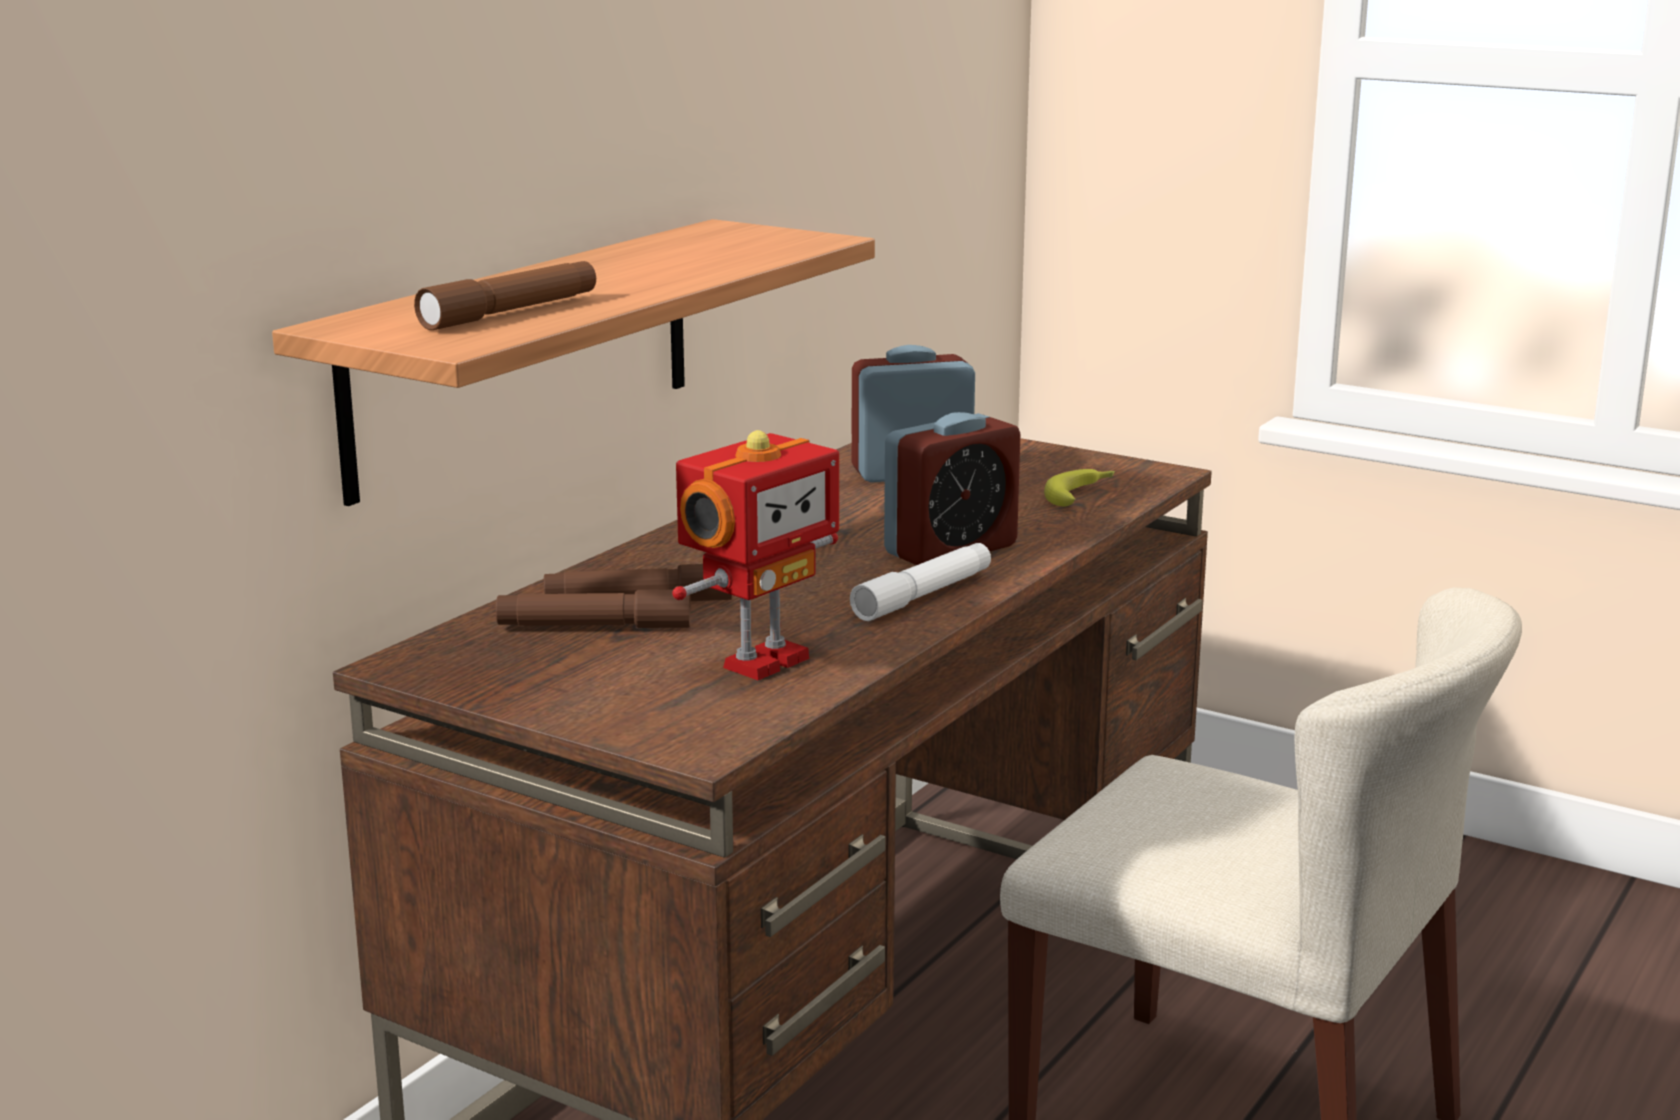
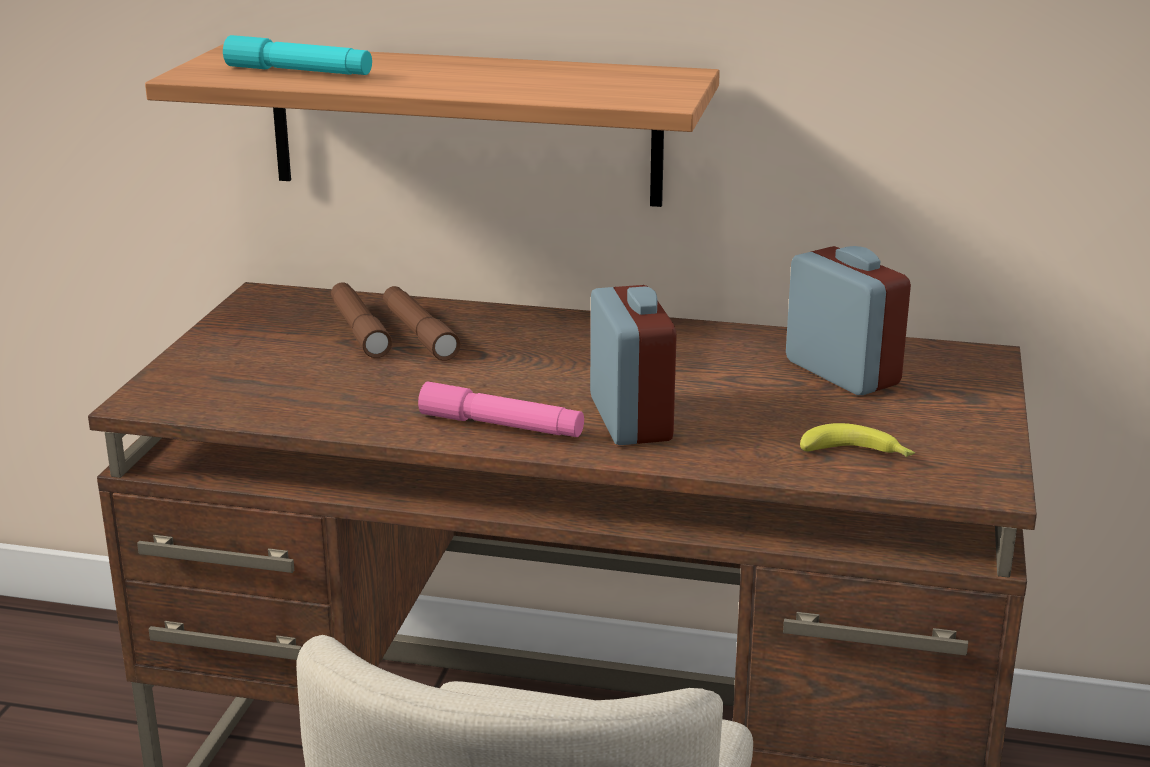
camera: 70 degrees right, 5 degrees up
(511, 312) = (298, 72): brown flashlight -> turquoise flashlight
(762, 661) = (316, 392): toy robot -> none
(923, 595) = (501, 426): white flashlight -> pink flashlight
(950, 550) = (630, 420): alarm clock -> alarm clock turned 135 degrees counterclockwise

